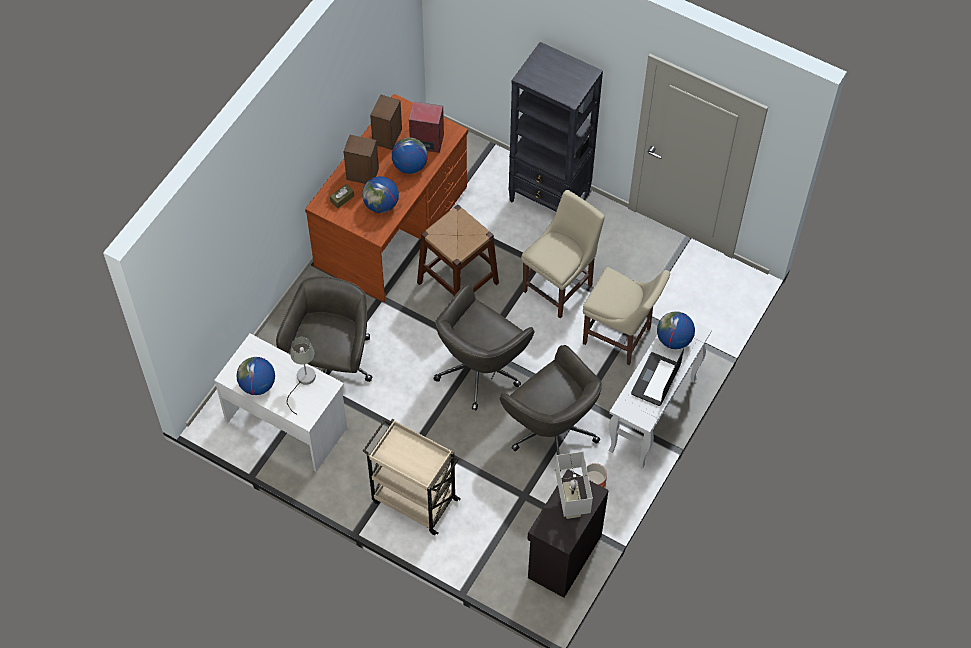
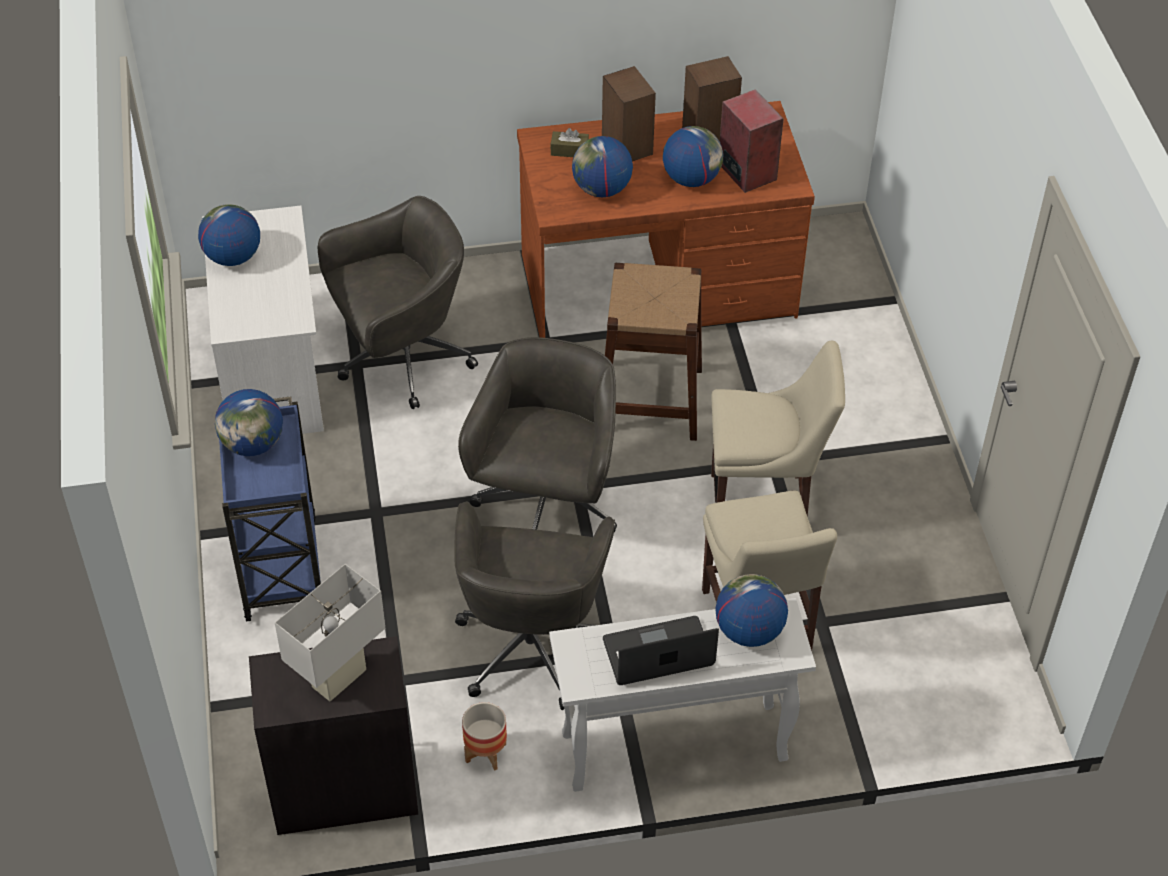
camera: 50 degrees right, 10 degrees down
(303, 381) = (280, 293): grey table lamp -> none
(397, 453) = (253, 444): none -> globe
(413, 499) = (280, 565): beige cart -> blue cart
(480, 368) = (546, 506): grey office chair -> grey office chair turned 105 degrees clockwise
(550, 197) = (885, 408): black bookcase -> none

